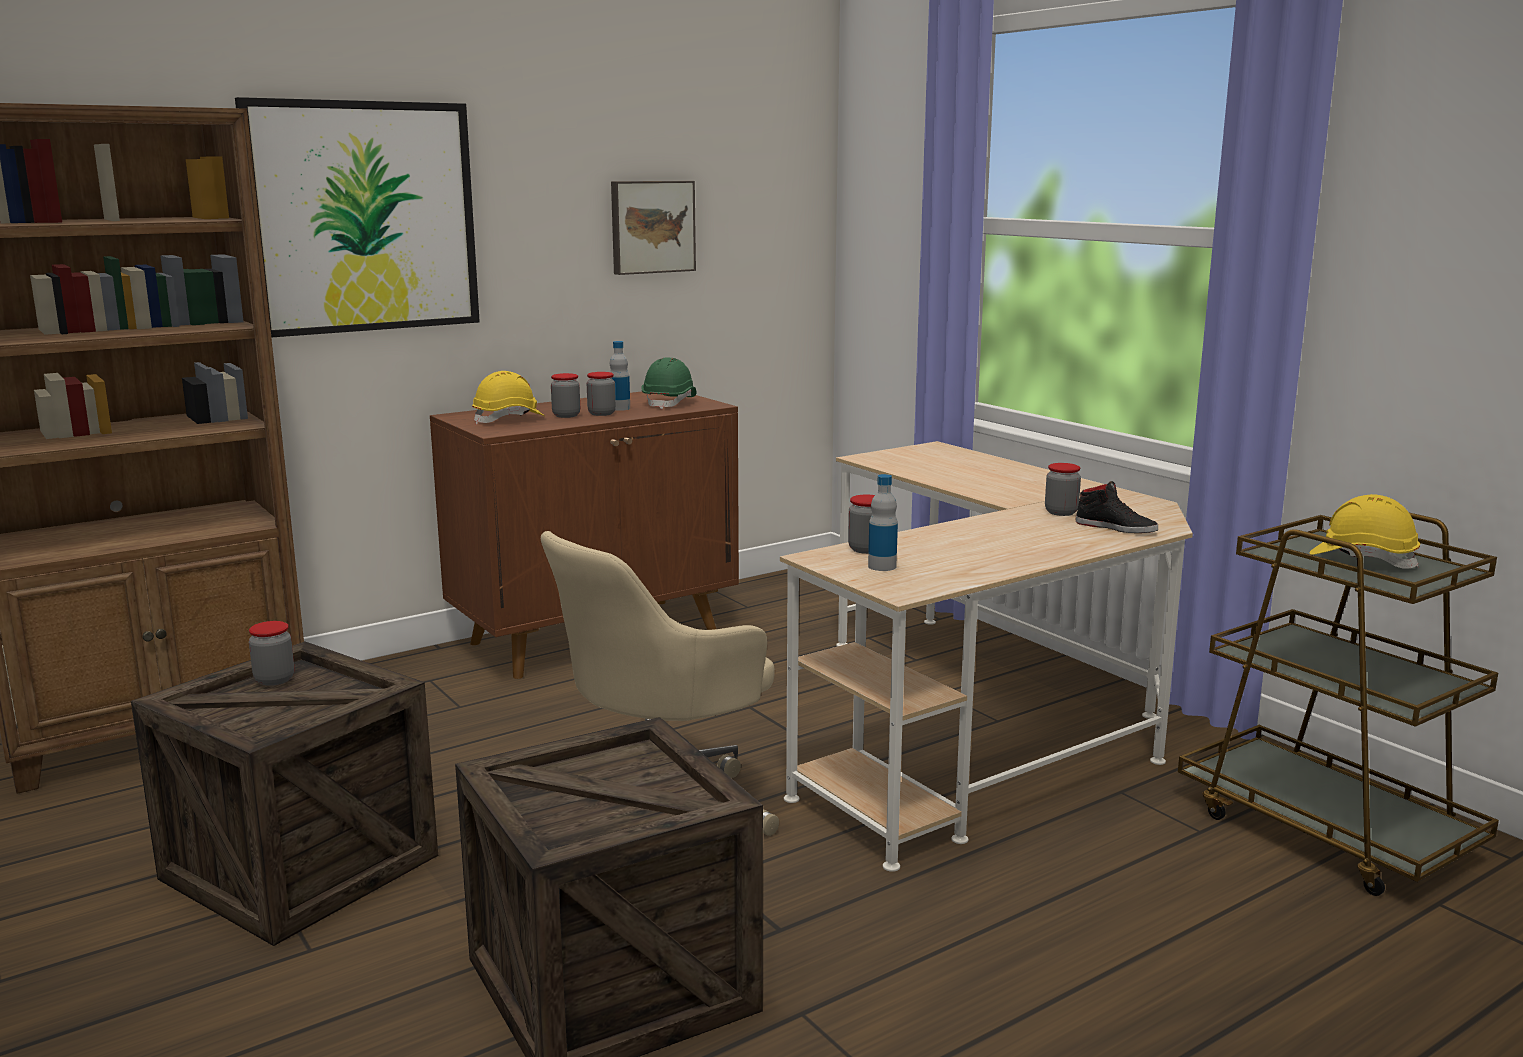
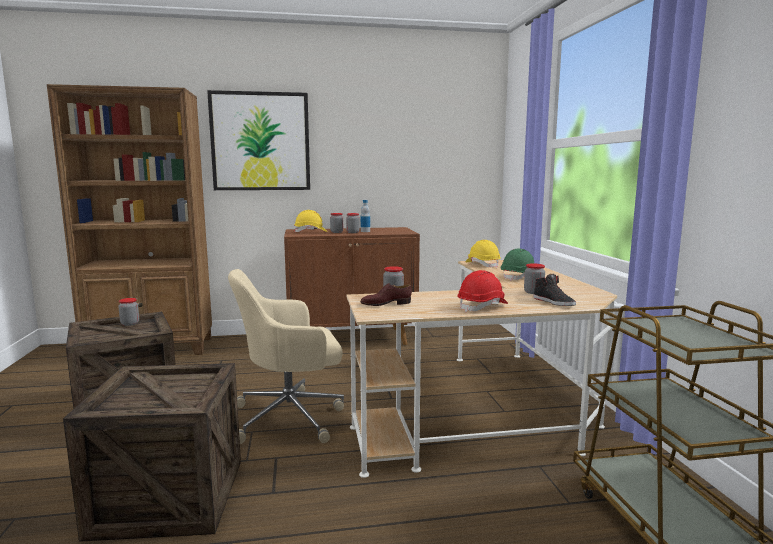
camera: 25 degrees right, 5 degrees down
(651, 227) = (399, 150): picture -> none
(670, 403) = (392, 231): green hard hat -> green hard hat (519, 277)
(882, 566) = (385, 304): bottle -> brown shoe
(1033, 550) = (482, 307): none -> red hard hat
(1362, 559) = (688, 334): yellow hard hat -> yellow hard hat (482, 265)

